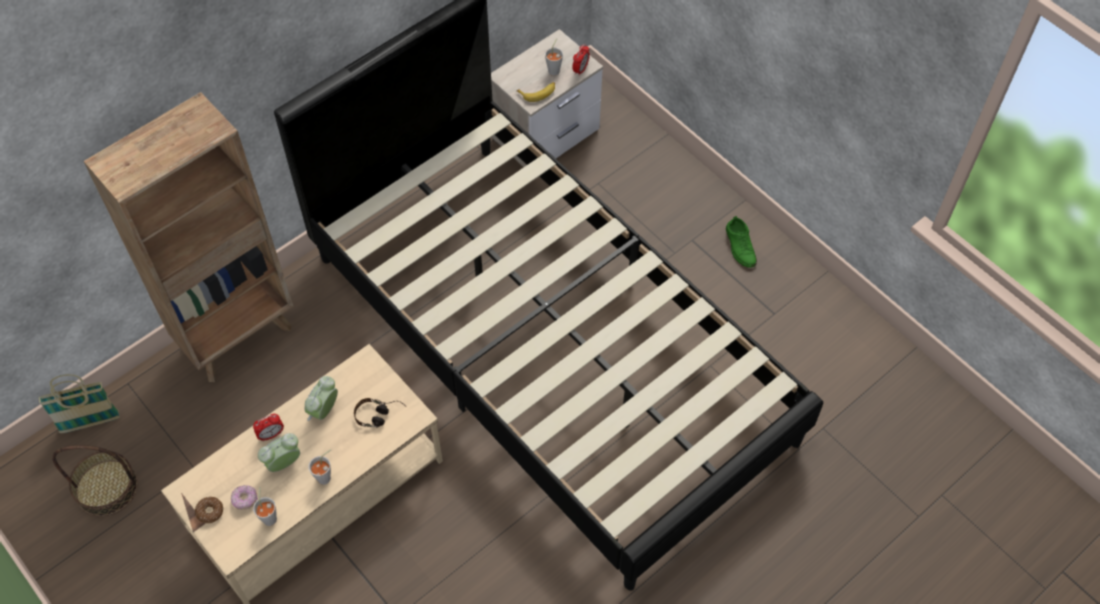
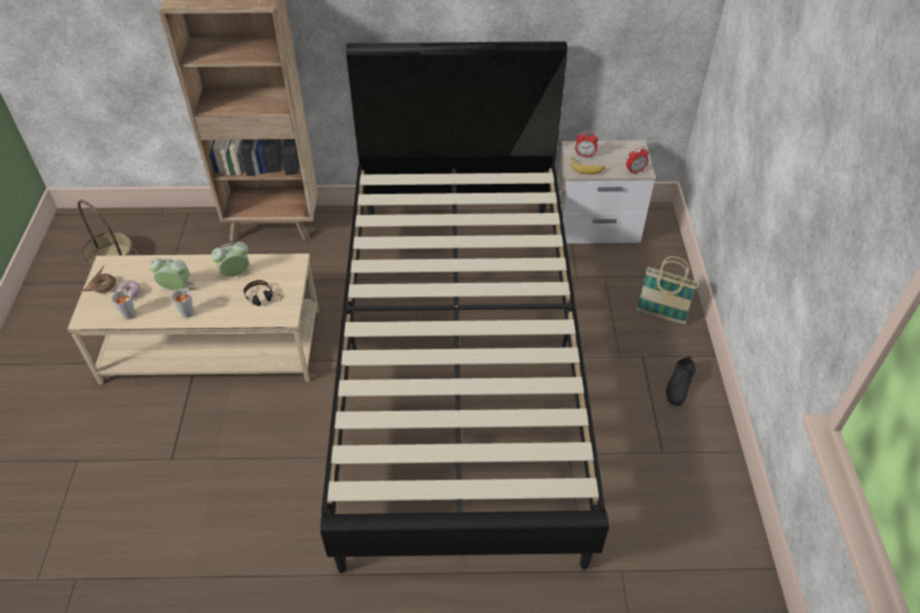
camera: 40 degrees right, 10 degrees down
(90, 423) = (145, 220): basket -> basket (661, 315)
(271, 435) = (190, 267): alarm clock -> alarm clock (585, 155)
(555, 69) = (615, 161): grey cup -> none
(740, 246) = (679, 385): green shoe -> black shoe

